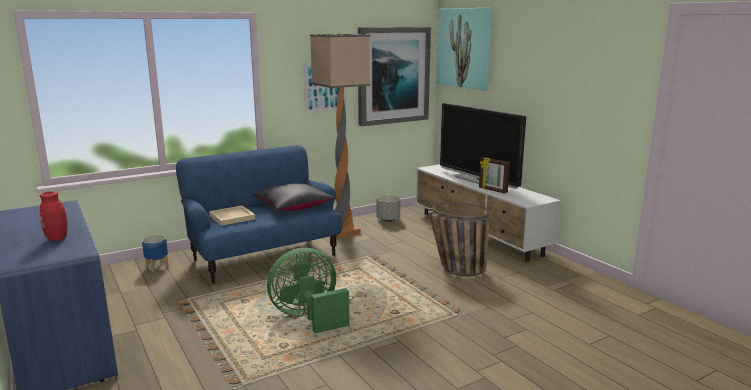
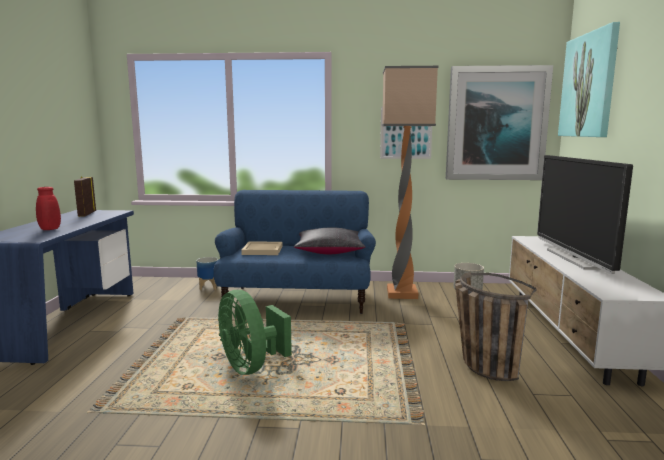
camera: 35 degrees right, 5 degrees down
(308, 317) = (251, 366): green fan -> green fan turned 135 degrees counterclockwise
(492, 190) = (578, 271): picture frame -> picture frame (86, 214)

